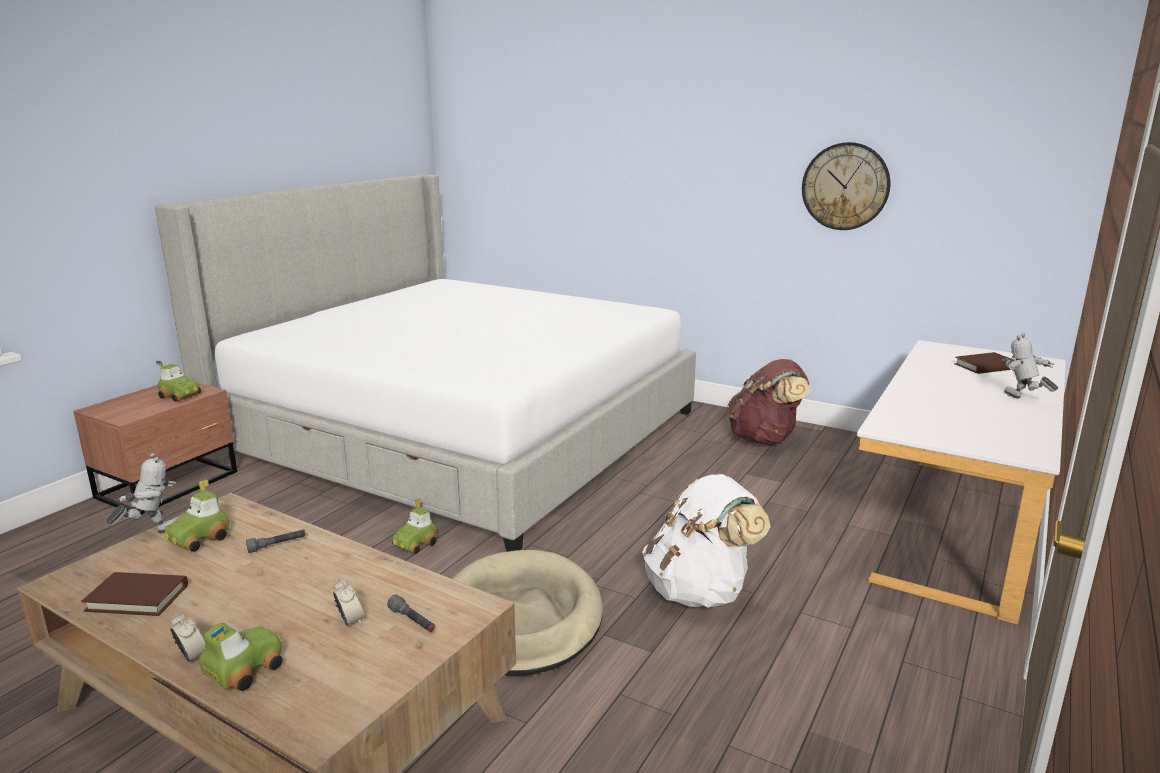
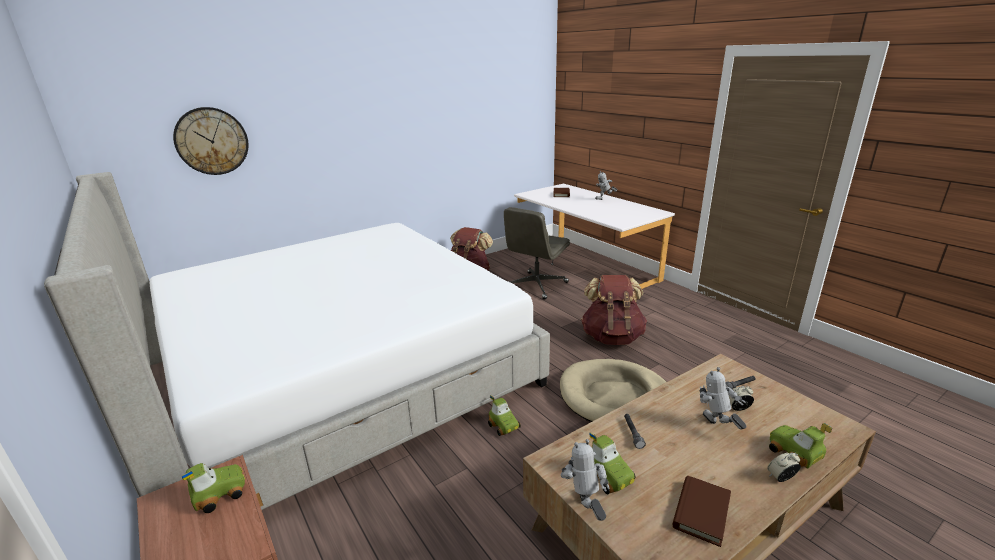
camera: 65 degrees left, 5 degrees up
(299, 603) = (716, 427): none -> toy robot
(699, 591) = (612, 337): white backpack -> brown backpack
(803, 494) = (536, 286): none -> grey office chair
(845, 186) = (458, 120): wall clock -> wall clock (211, 141)

